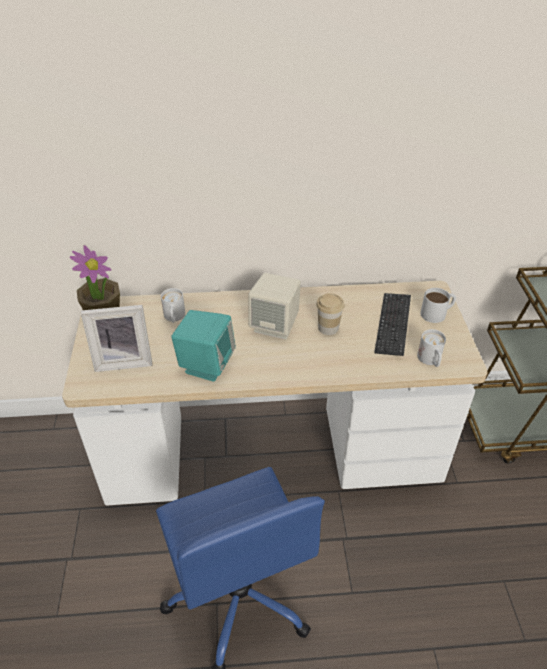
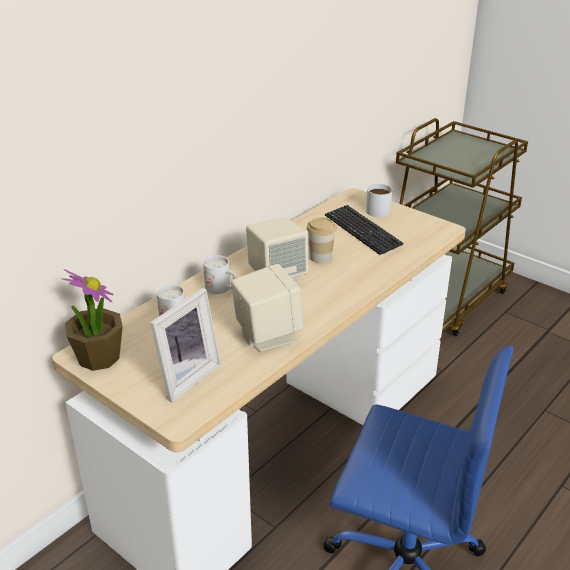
camera: 45 degrees left, 10 degrees down
(206, 364) = (267, 335): turquoise speaker -> beige speaker
(430, 361) = (422, 239): white mug -> white mug (222, 289)

